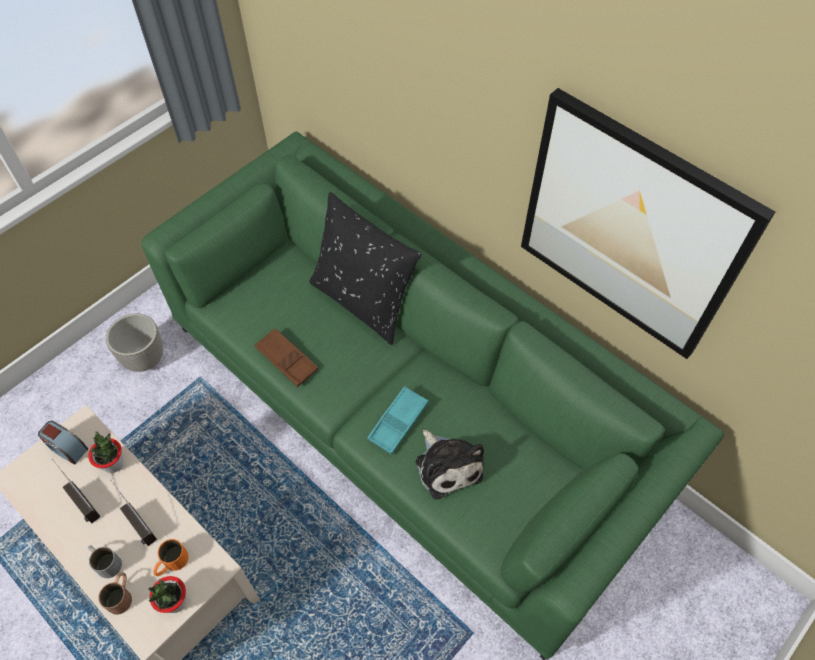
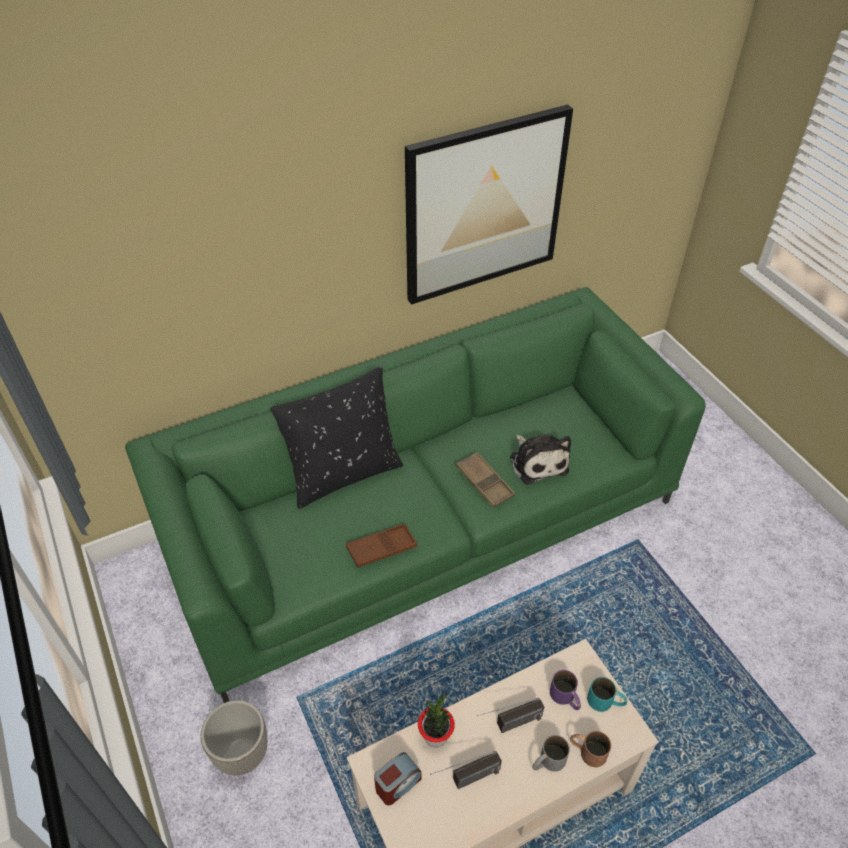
camera: 70 degrees left, 10 degrees down
(171, 563) = (566, 698): orange mug -> purple mug
(175, 602) = (606, 701): potted plant -> turquoise mug
(398, 422) = (484, 482): turquoise tray -> brown tray
(447, 465) = (537, 462): plush toy -> plush toy turned 75 degrees clockwise

